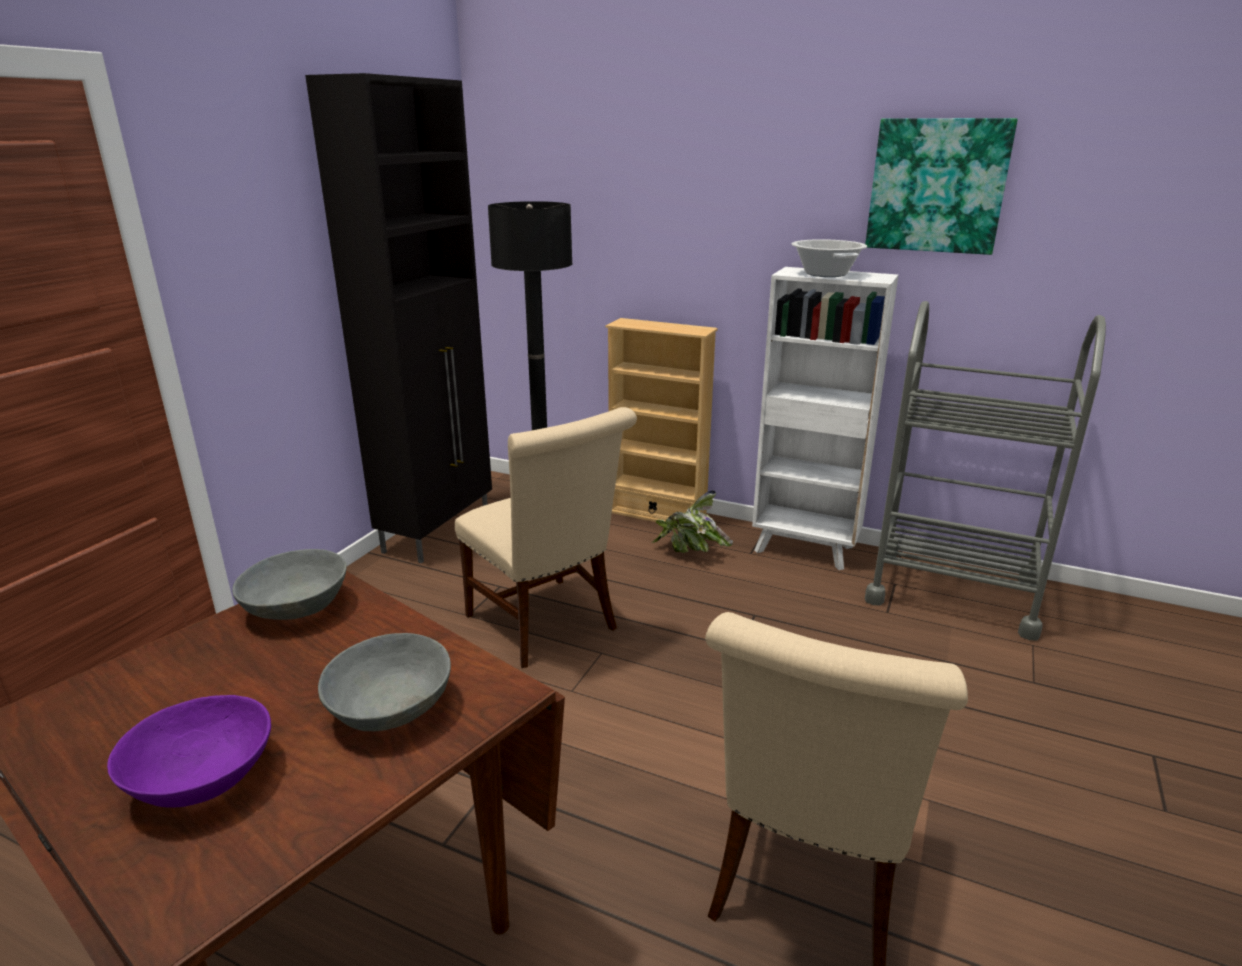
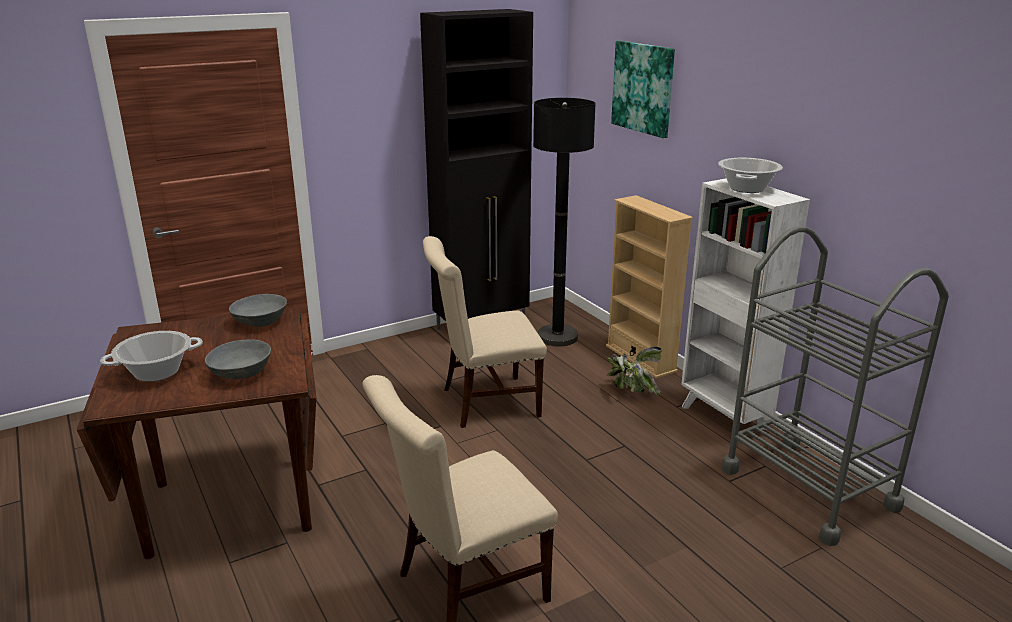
camera: 35 degrees right, 0 degrees up
(202, 780) = (157, 372): purple bowl -> cooking pot
(547, 625) = (484, 403): beige chair -> beige chair turned 75 degrees clockwise
(937, 186) = (847, 128): picture -> picture (643, 88)

